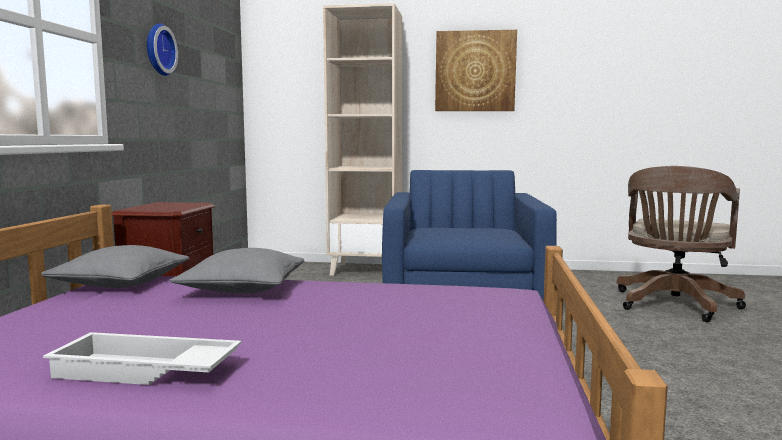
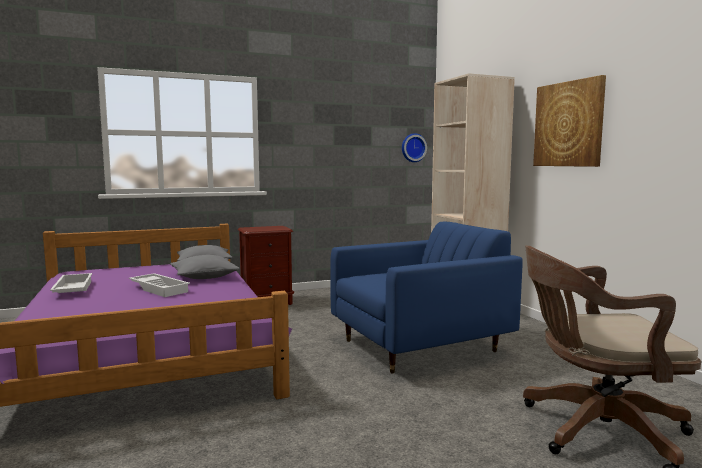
camera: 60 degrees right, 0 degrees up
(158, 49) = (315, 133): wall clock -> wall clock (413, 148)
(284, 314) = (160, 289): none -> white tray

